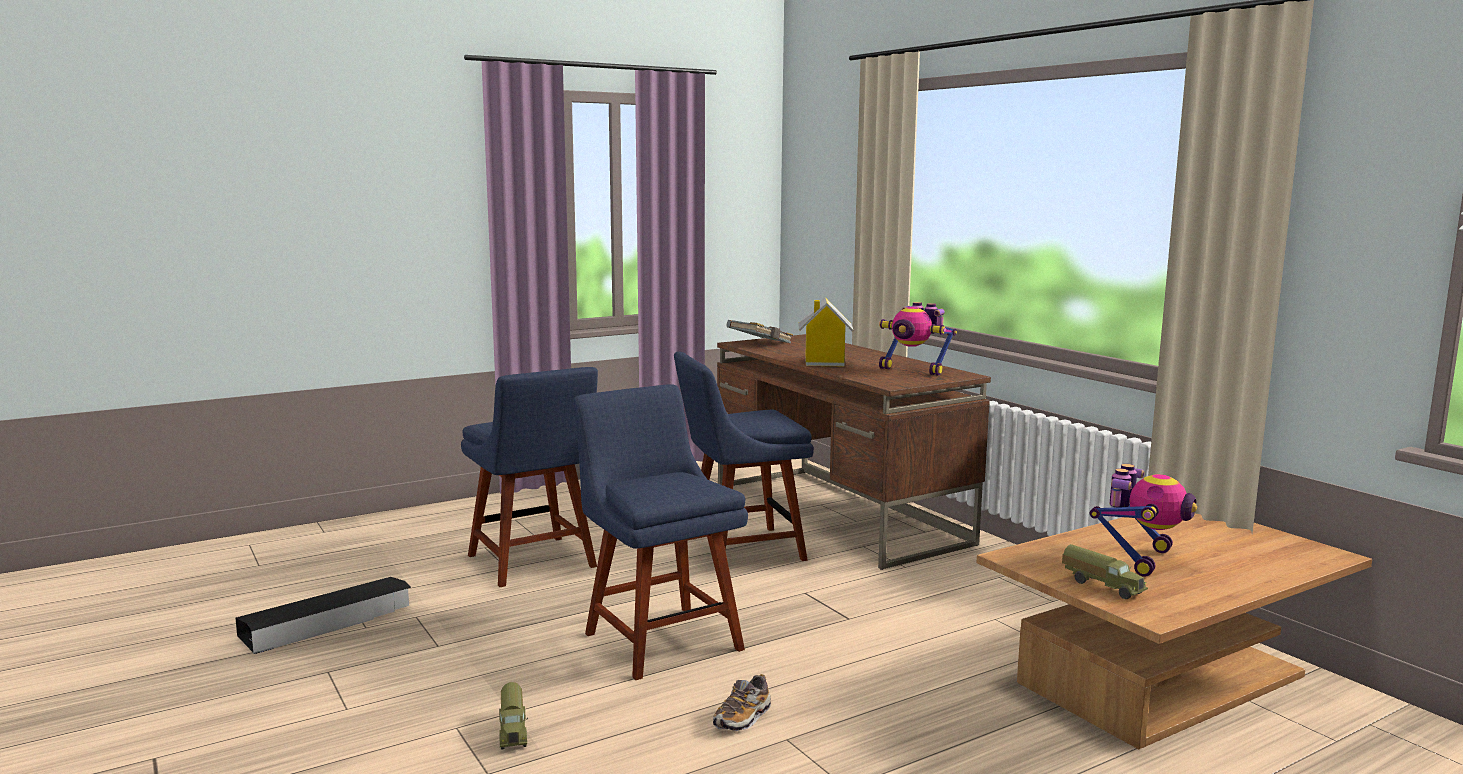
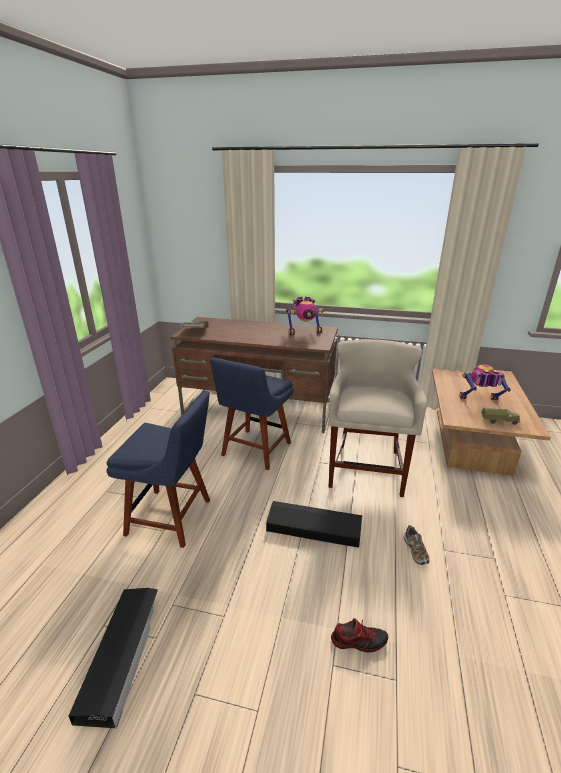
camera: 45 degrees left, 15 degrees up
(514, 731) = (358, 640): toy truck -> shoe
(659, 638) = (313, 528): blue chair -> black storage box
(823, 362) = (257, 337): toy house -> none
(858, 627) = (366, 470): none -> beige stool
(1140, 559) = (479, 401): toy robot -> toy robot turned 75 degrees counterclockwise

